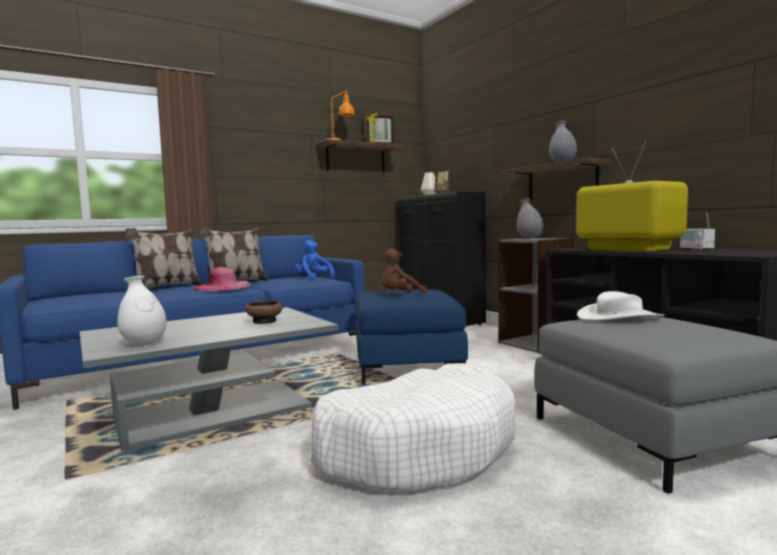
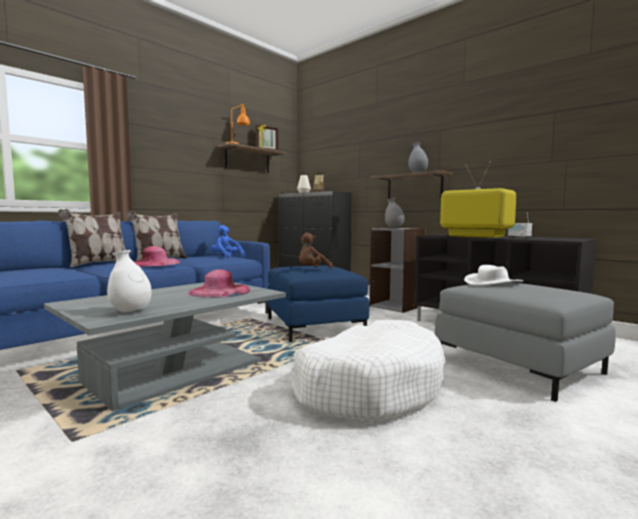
camera: 15 degrees left, 0 degrees up
(265, 321) = (219, 291): bowl -> pink hat

